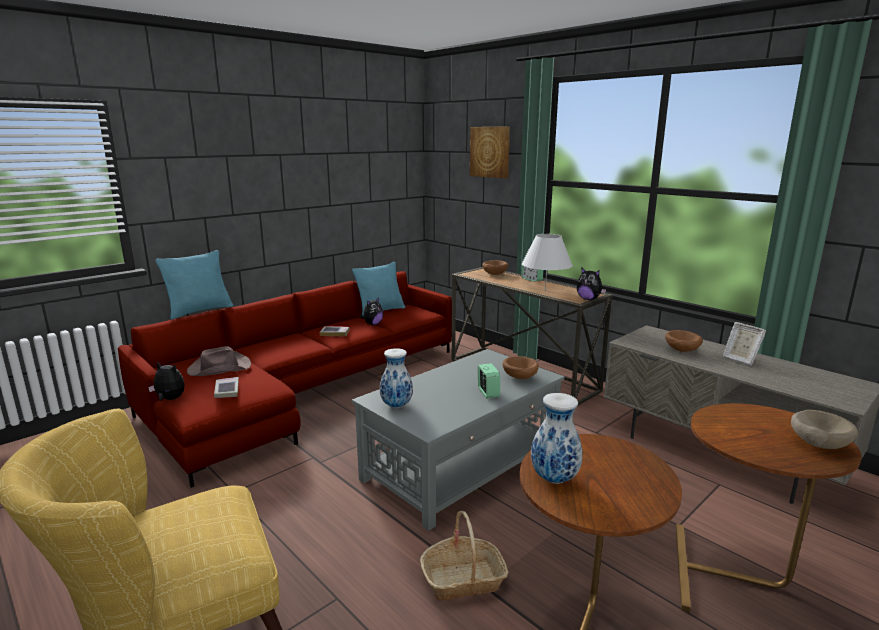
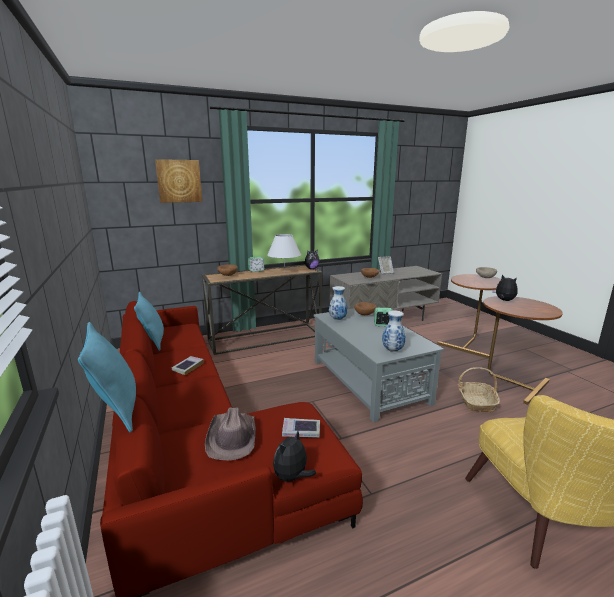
camera: 70 degrees left, 0 degrees up
(372, 324) = (182, 349): plush toy -> plush toy (504, 300)
(553, 479) = (527, 312): vase -> vase (338, 319)

